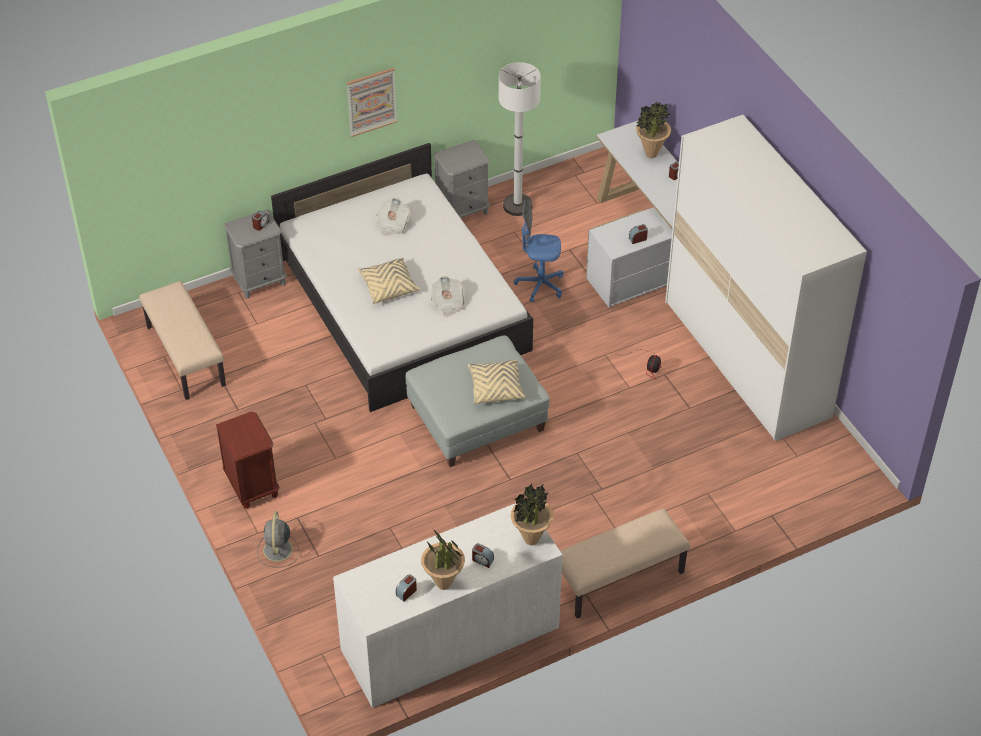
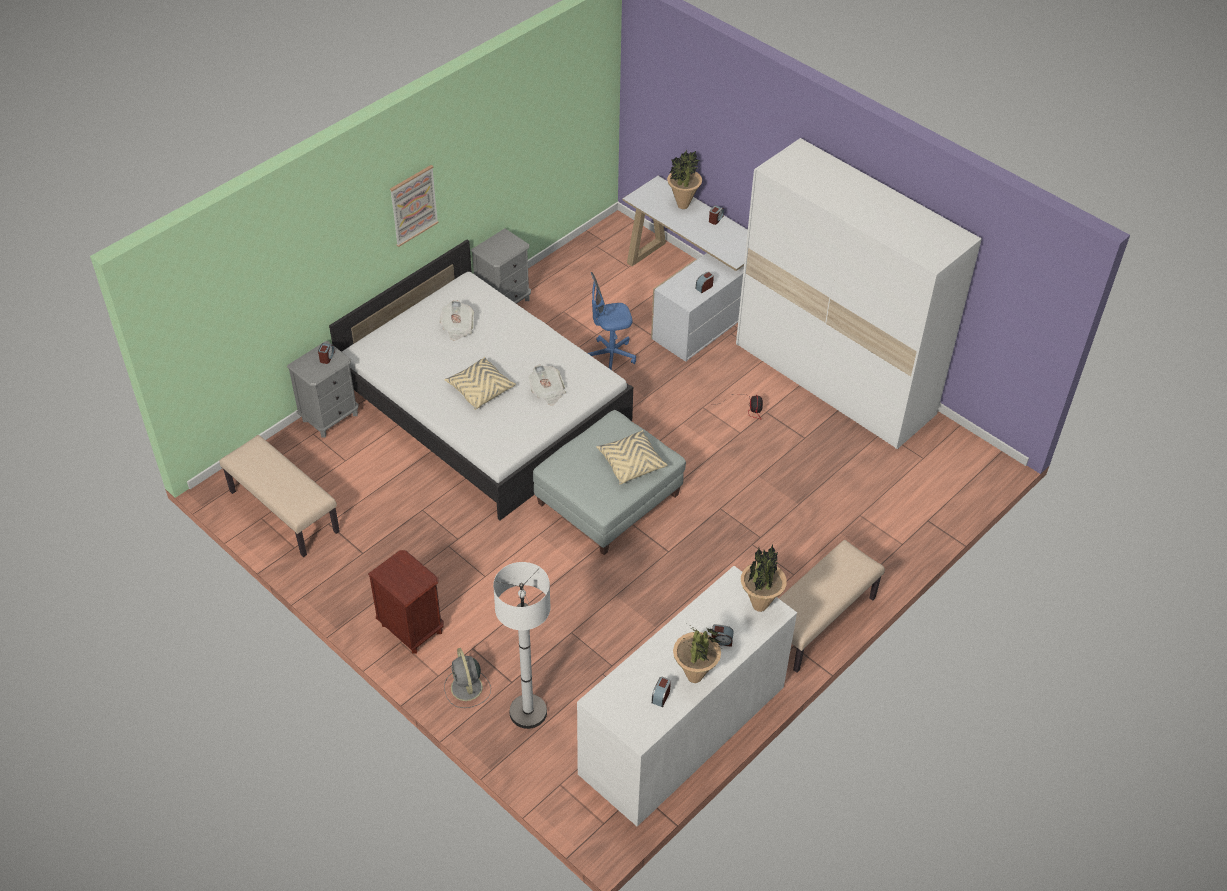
camera: 20 degrees left, 0 degrees up
(517, 205) = (555, 286): white floor lamp -> white floor lamp (528, 712)

